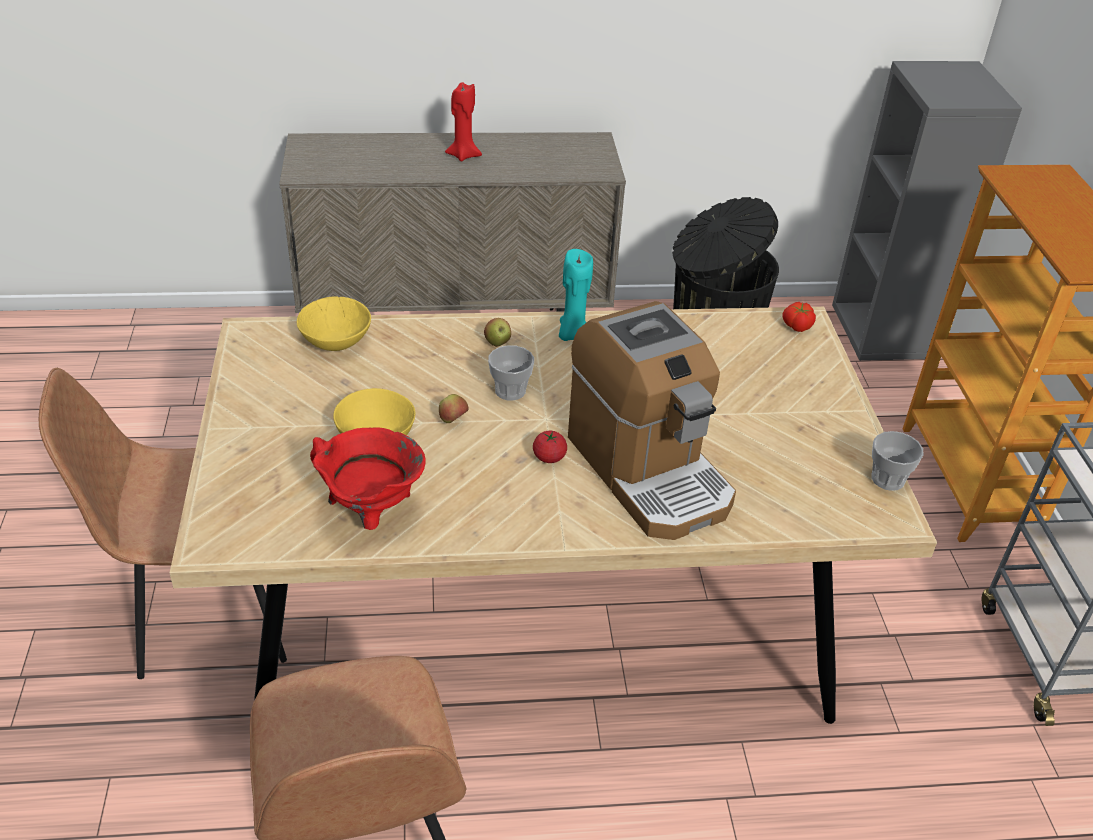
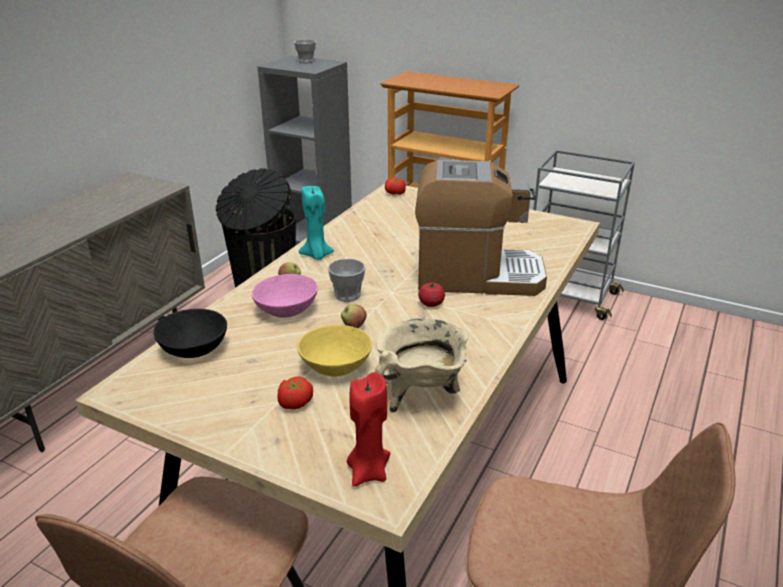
camera: 55 degrees left, 10 degrees down
(301, 436) = (294, 402): none -> tomato
(337, 340) = (194, 348): yellow bowl -> black bowl
(372, 512) = (421, 394): red cooking pot -> beige cooking pot
(446, 363) = (287, 310): none -> pink bowl
(463, 155) = (57, 222): red candle -> red candle (368, 472)
(887, 479) = (544, 216): cup -> cup (306, 61)

